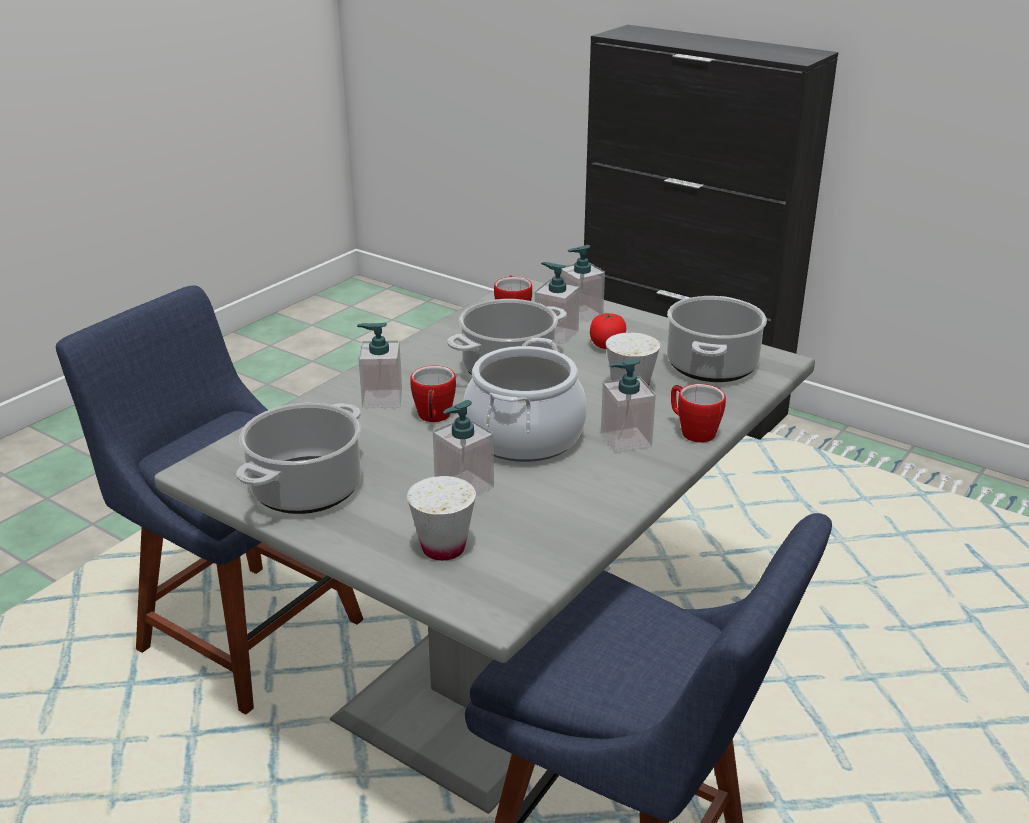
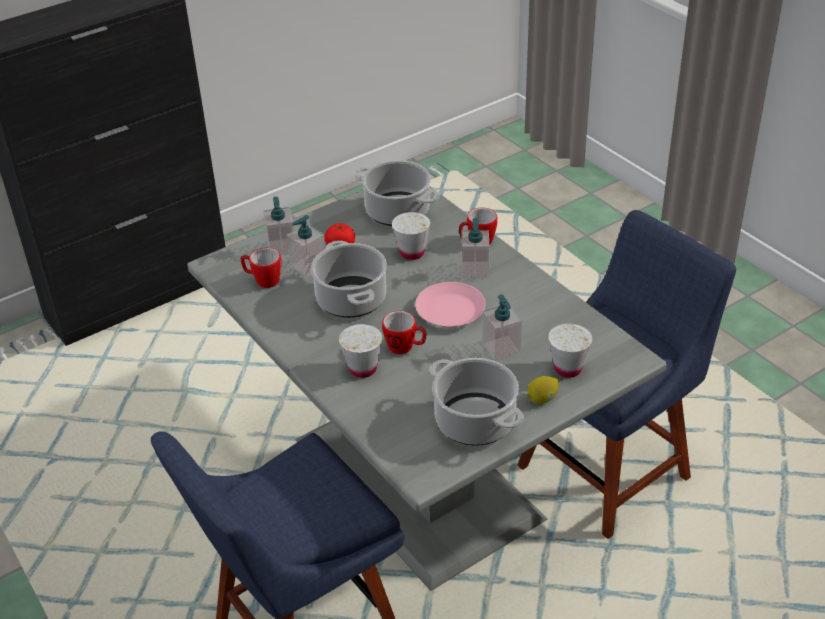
camera: 70 degrees left, 10 degrees up
(368, 535) = (542, 399): none -> lemon
(382, 399) = (363, 369): soap dispenser -> white cup
(525, 436) = (451, 310): cooking pot -> pink plate

